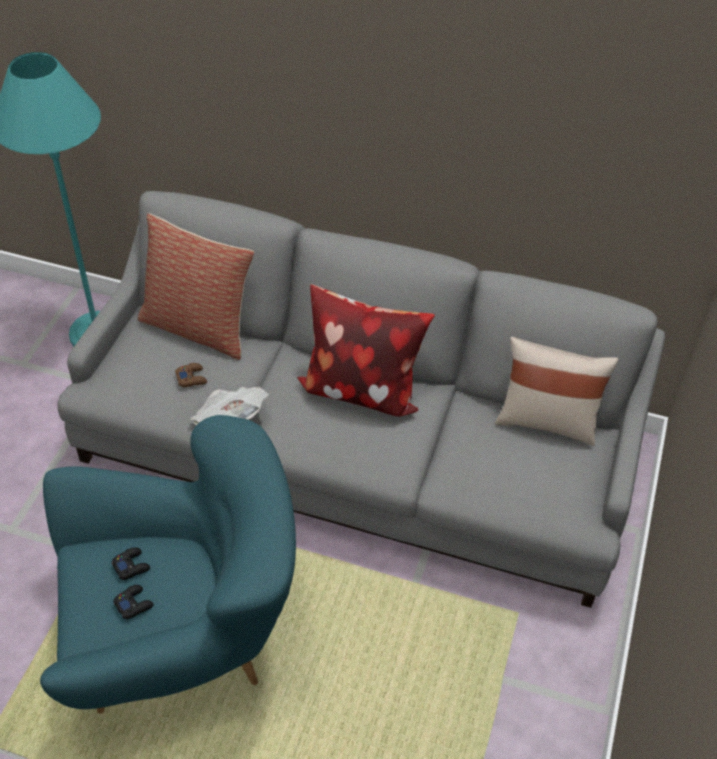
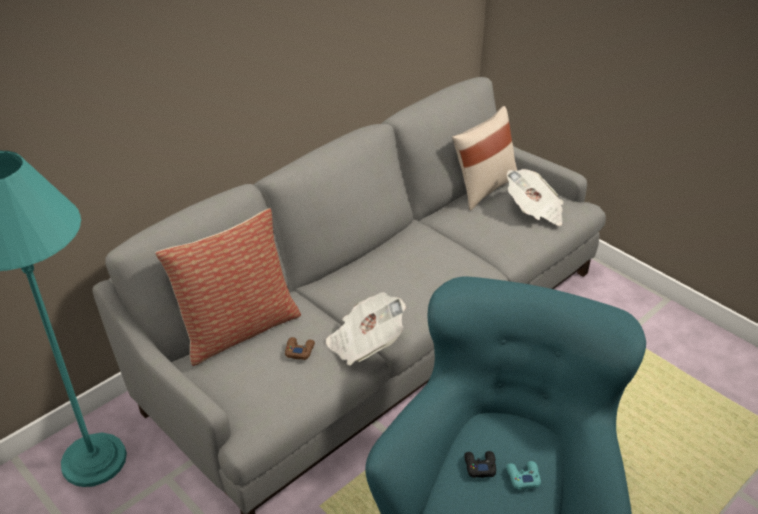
camera: 60 degrees left, 10 degrees down
(134, 604) = (522, 477): black game controller -> turquoise game controller
(361, 388) = (390, 258): pillow -> none
(539, 482) = (534, 211): none -> newspaper

